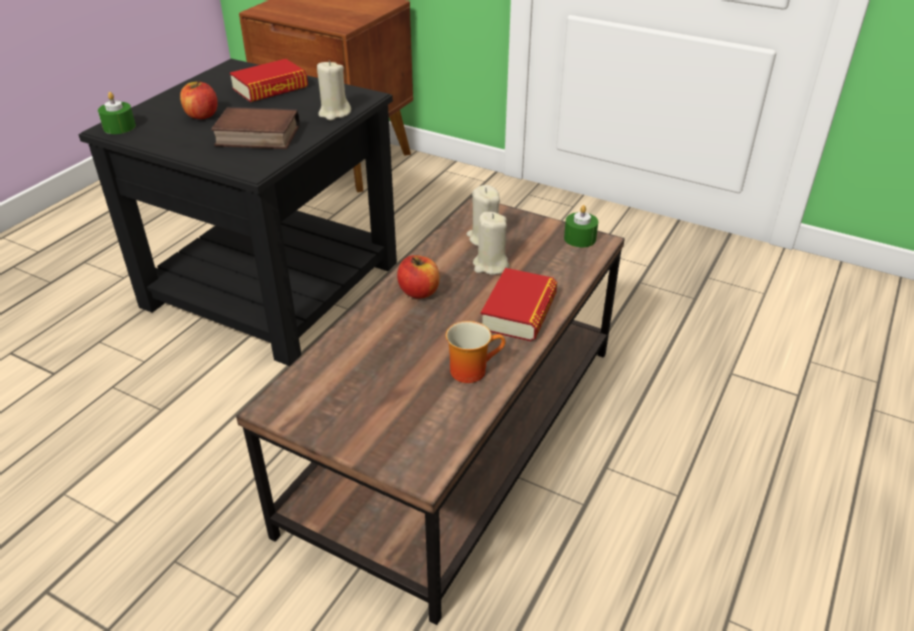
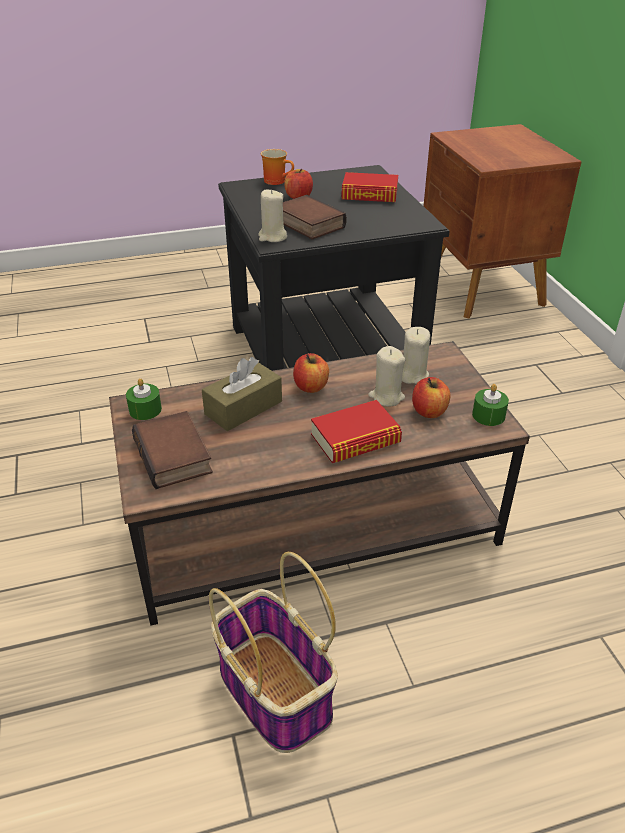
camera: 45 degrees right, 0 degrees up
(119, 127) = (243, 187): green candle -> green candle (145, 410)
(334, 113) = (383, 227): beige candle -> beige candle (272, 237)
(389, 343) = (243, 408): none -> brown tissue box
(396, 422) = (175, 456): none -> book
(471, 368) = (266, 455): mug -> mug (277, 181)
(537, 259) = (429, 411): none -> apple
(599, 584) = (273, 691): none -> basket

